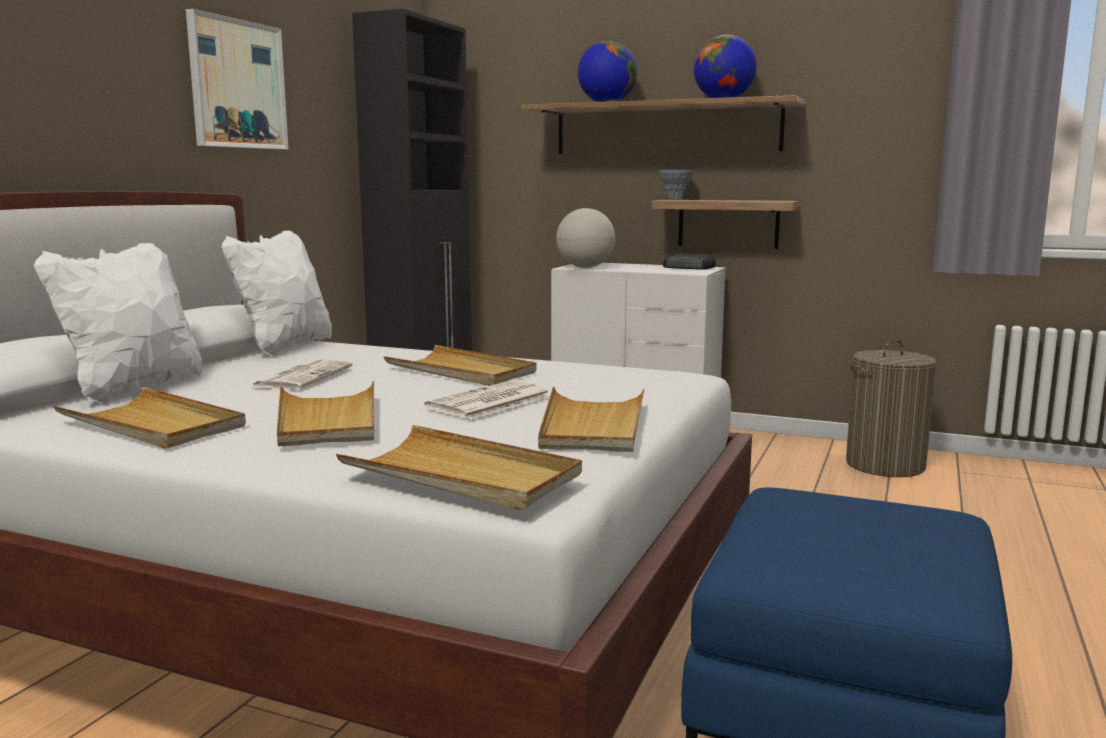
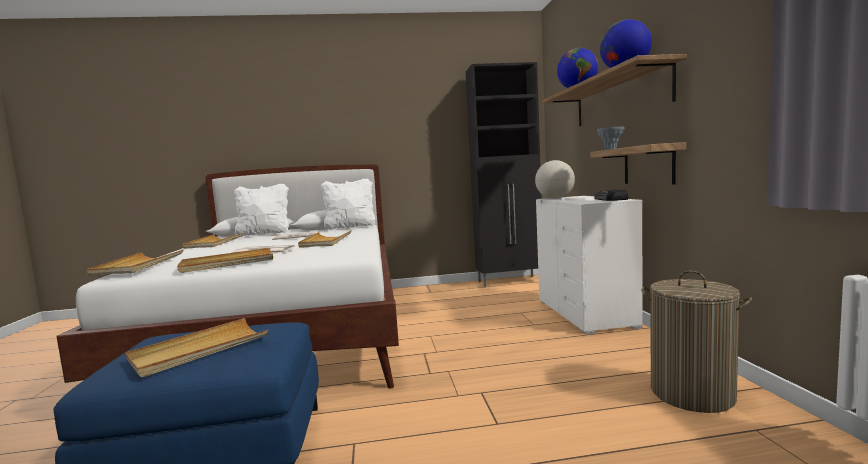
camera: 60 degrees right, 5 degrees down
(237, 84) = (388, 117): picture -> none
(327, 420) = (221, 248): beige tray -> beige tray (199, 350)

